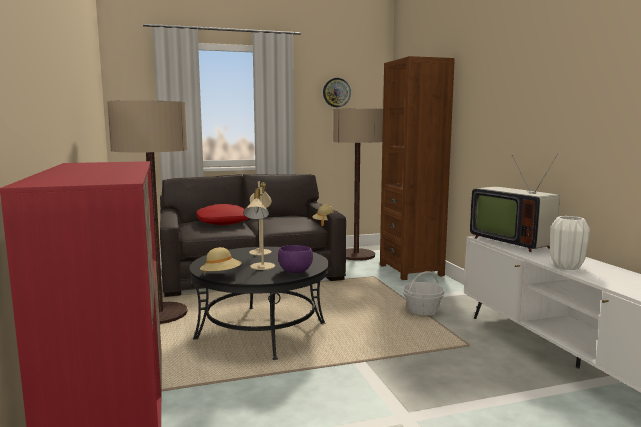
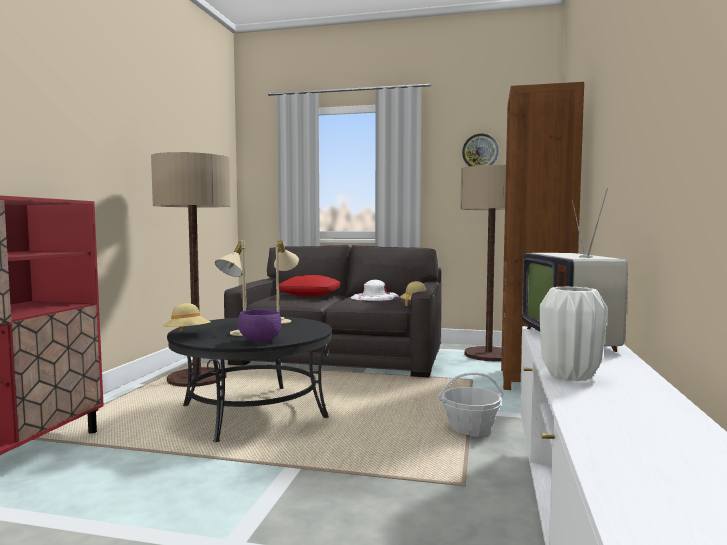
camera: 30 degrees right, 5 degrees down
(284, 220) = (375, 297): none -> white hat

